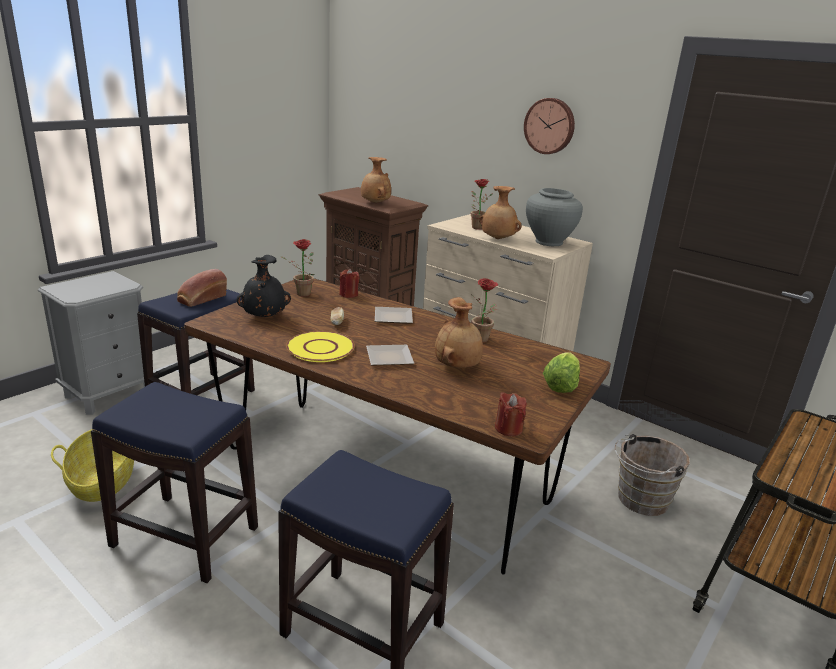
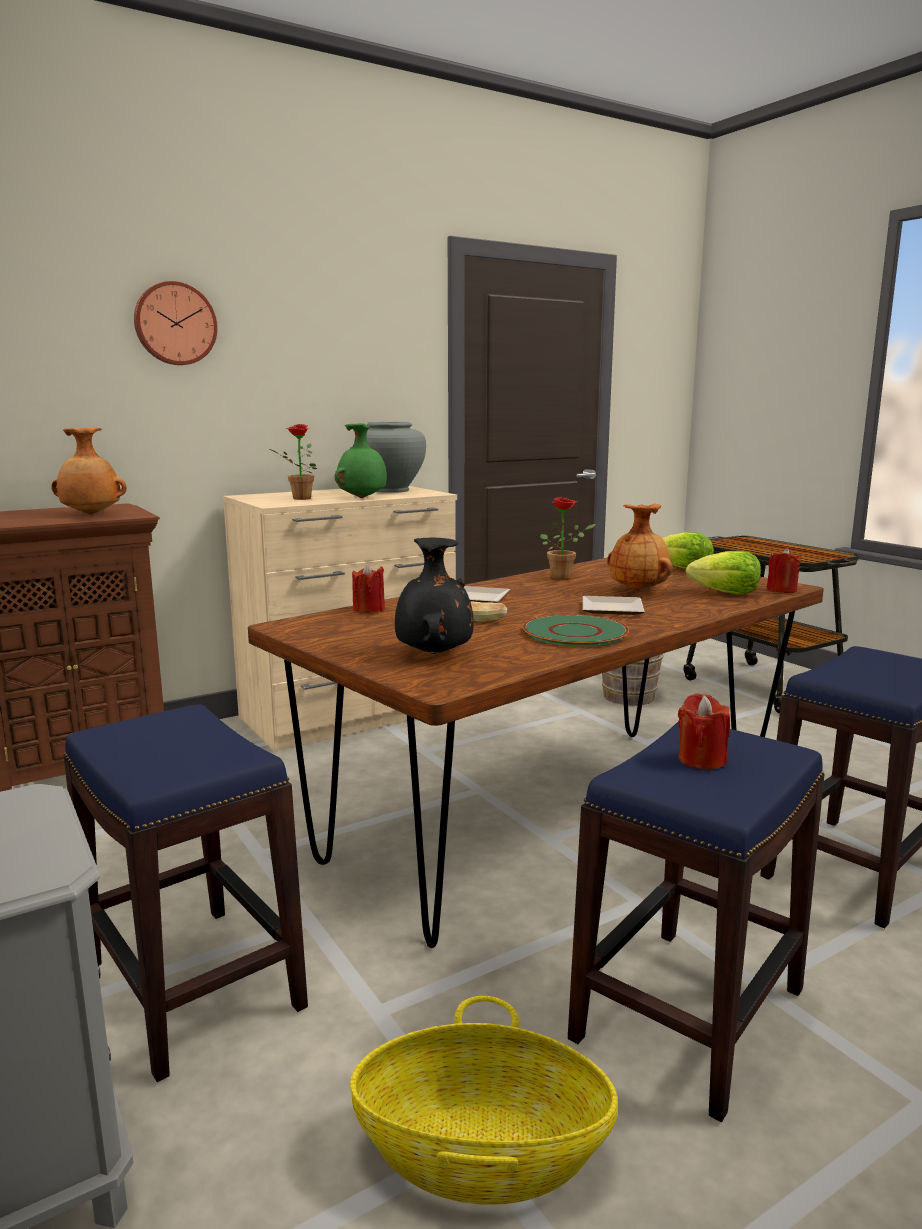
camera: 70 degrees left, 10 degrees down
(178, 409) = (701, 760): none -> red candle
(201, 299) = (188, 736): bread -> none
(300, 294) = (342, 631): potted plant -> none
(320, 348) = (575, 633): yellow plate -> green plate
(473, 401) = (726, 593): none -> lettuce
(497, 239) = (363, 498): brown vase -> green vase
(550, 126) = (318, 347): wall clock -> wall clock (175, 324)

